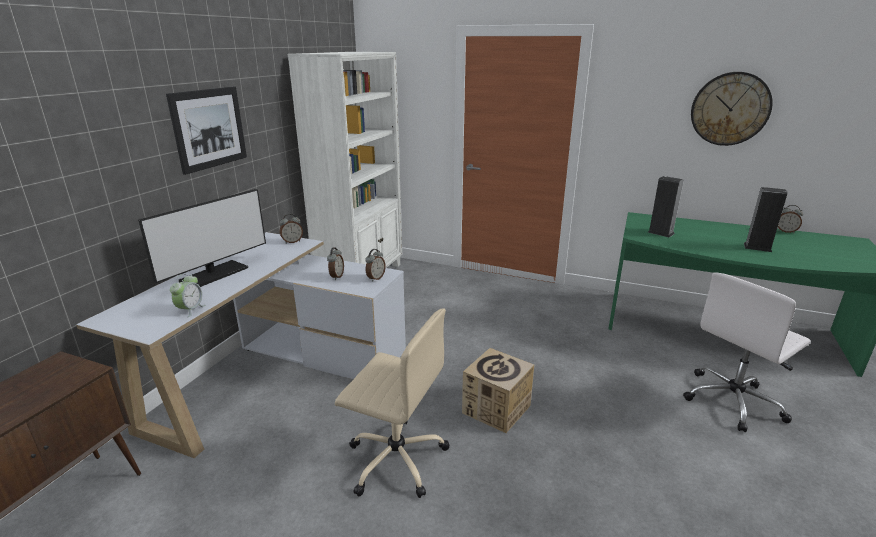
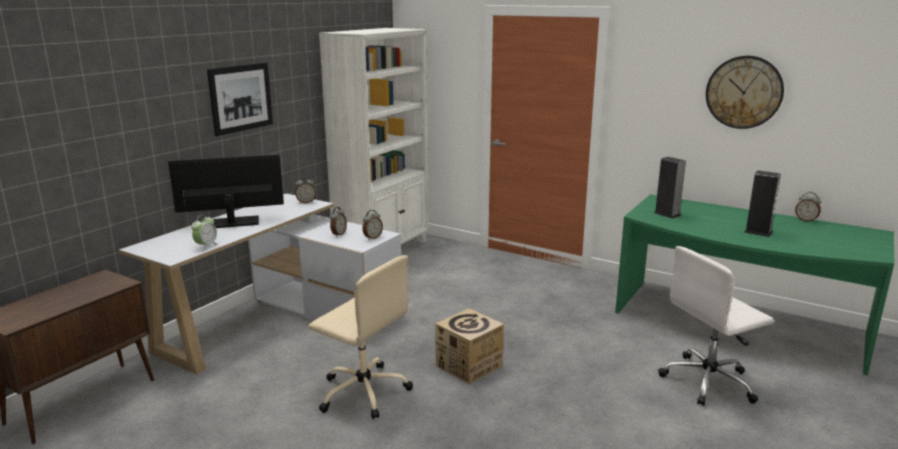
camera: 10 degrees right, 5 degrees down
(214, 274) = (231, 223): monitor -> monitor turned 150 degrees counterclockwise

